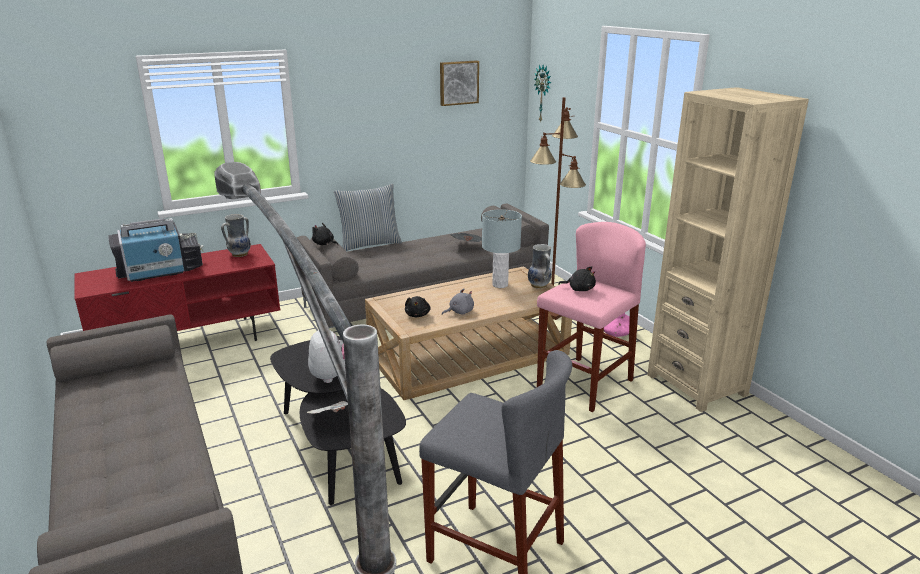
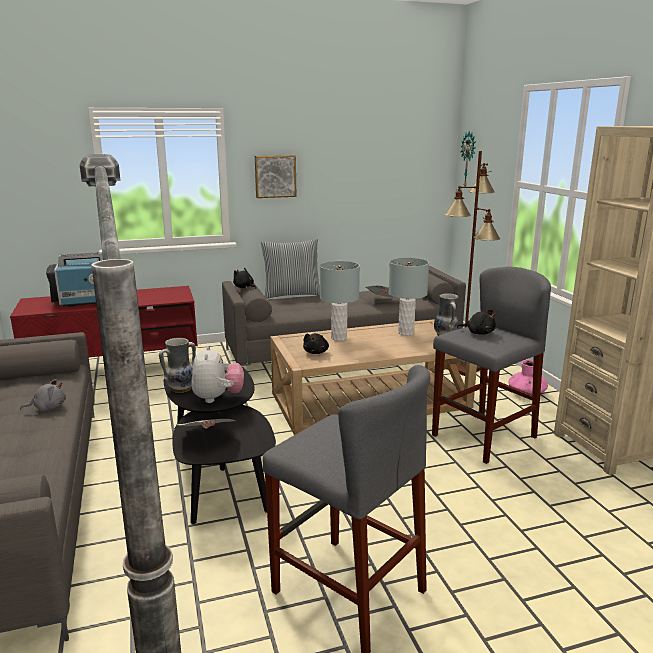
camera: 10 degrees right, 5 degrees down
(239, 254) = (166, 292): vase -> vase (181, 388)
(435, 296) = (338, 338): none -> grey table lamp
(458, 82) = (386, 147): picture -> picture (275, 176)
(459, 312) = (358, 353): grey plush toy -> grey plush toy (48, 408)
(584, 384) = (483, 436): pink stool -> grey stool

